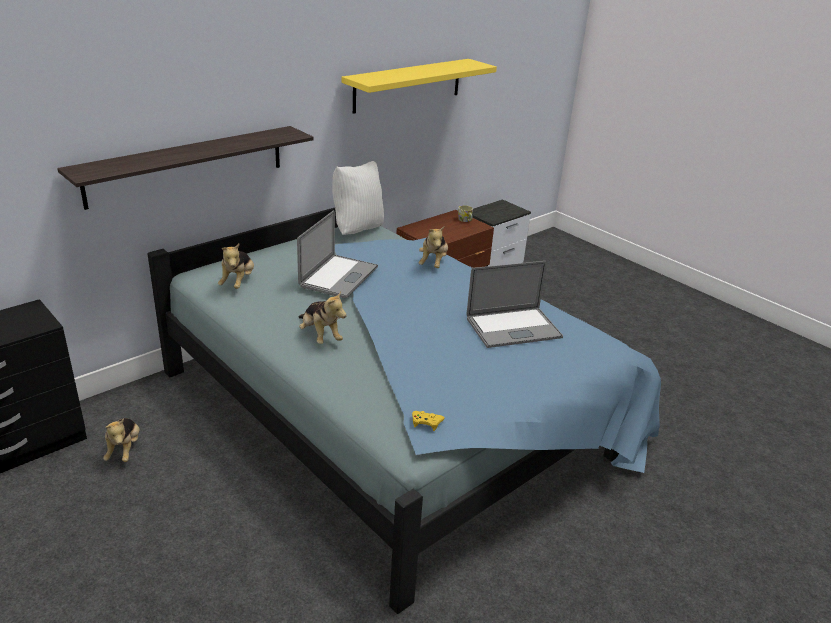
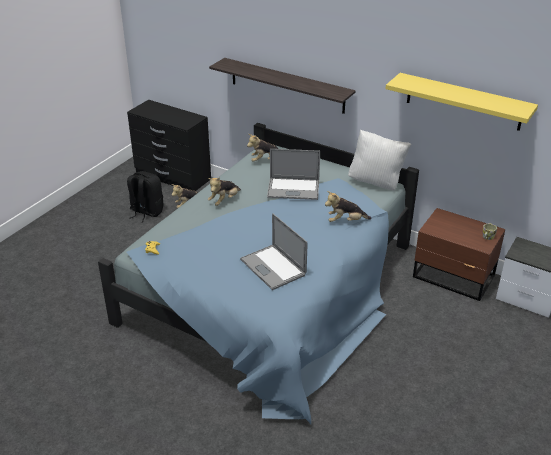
camera: 75 degrees right, 5 degrees up
(90, 509) = (146, 212): none -> black backpack

